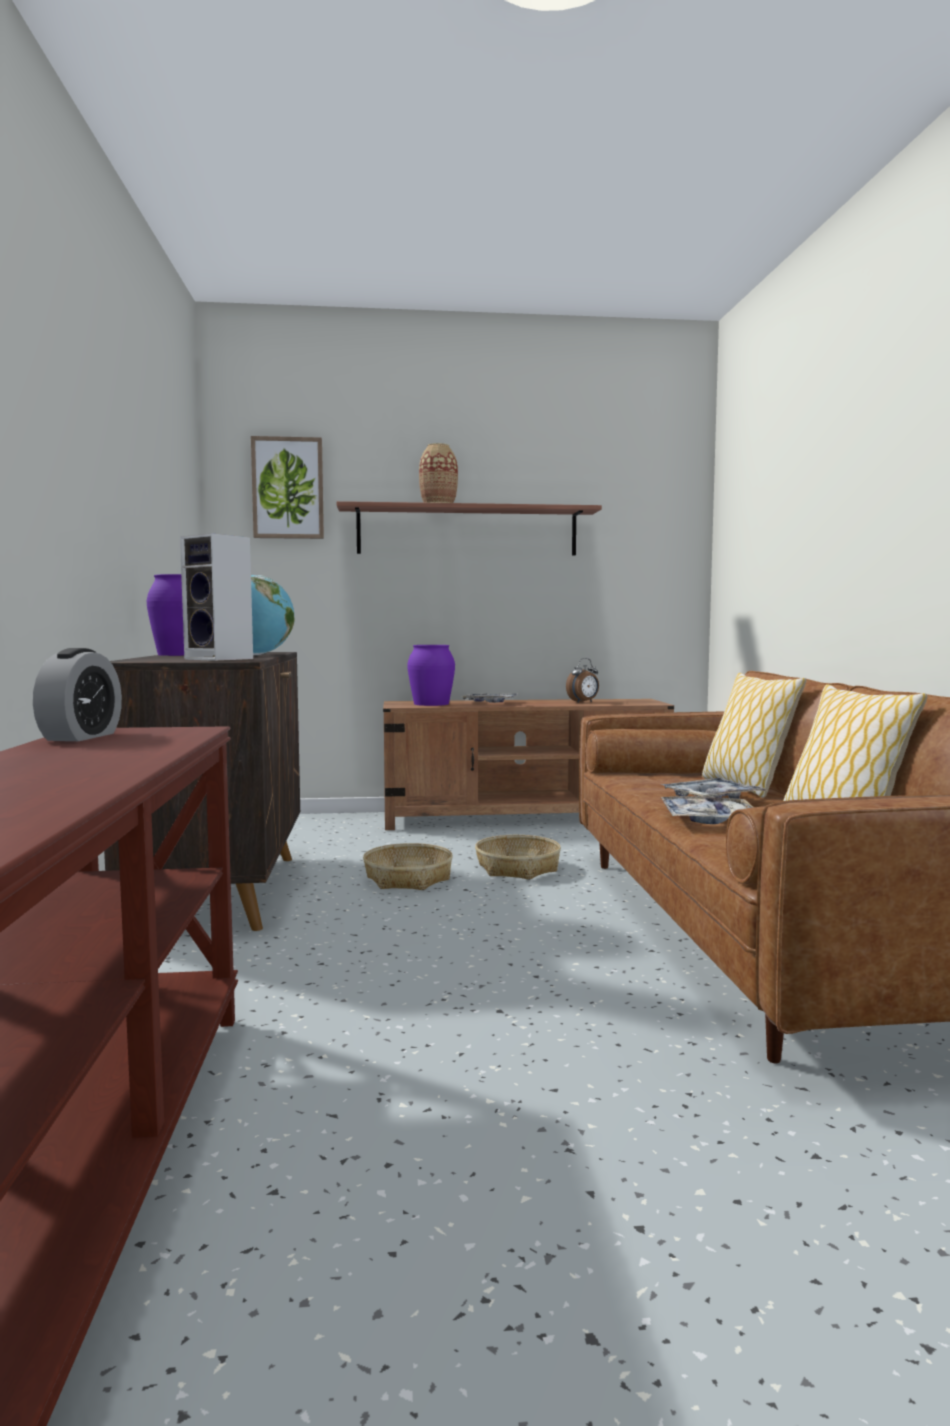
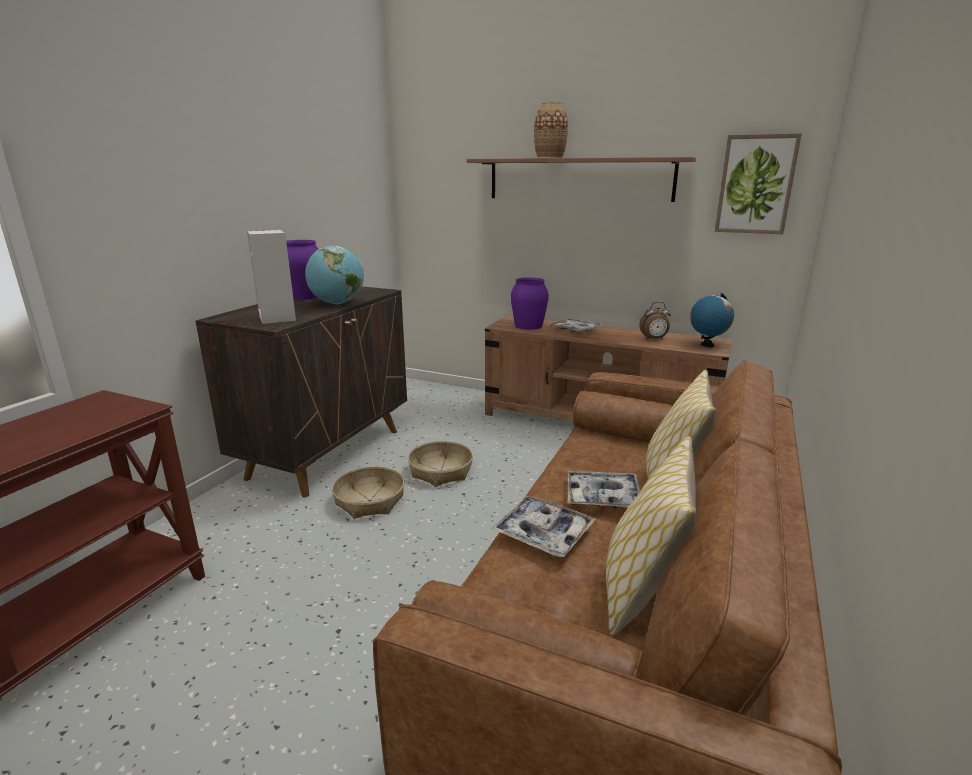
camera: 30 degrees right, 15 degrees up
(81, 737) = (67, 410): alarm clock -> none
(288, 488) = (444, 145): picture -> picture (755, 185)
(517, 868) = (525, 480): basket -> basket (370, 500)
(639, 701) = (707, 345): none -> globe

